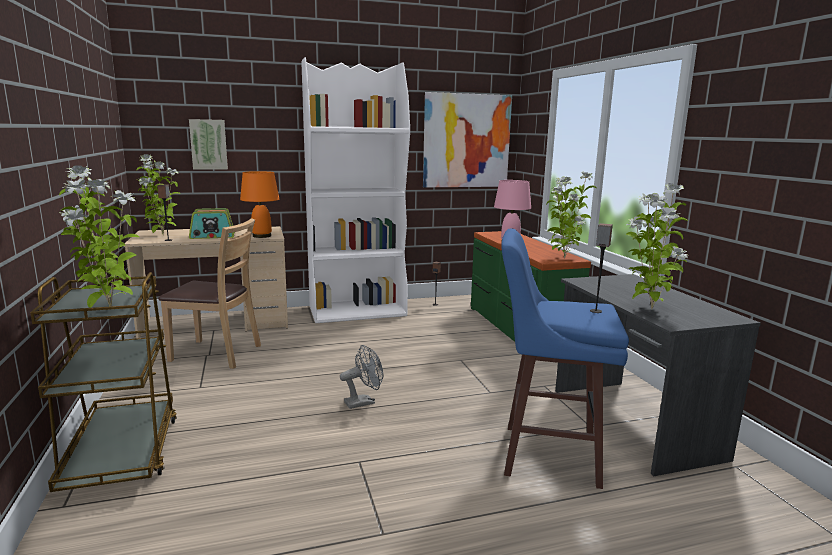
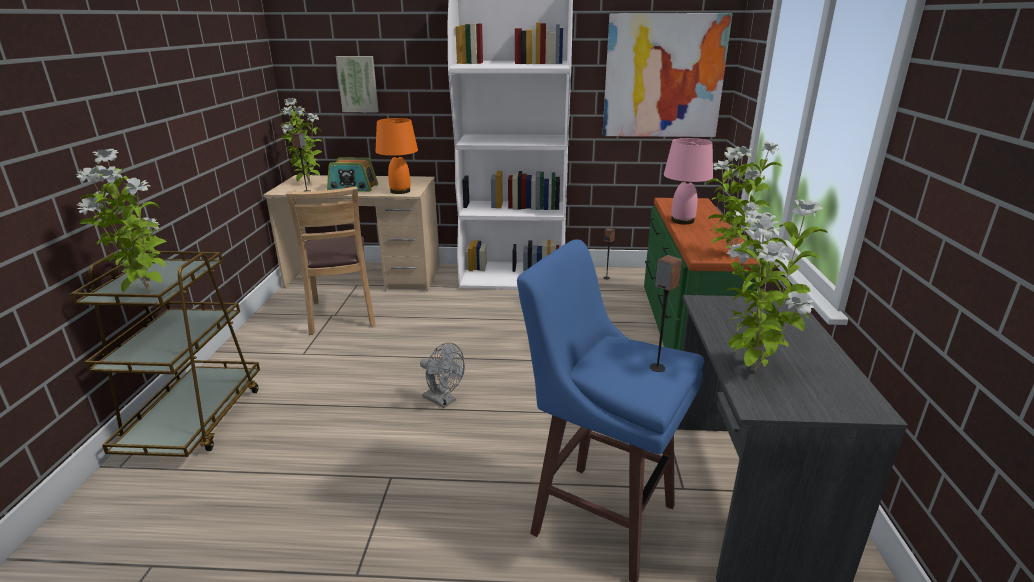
camera: 20 degrees right, 10 degrees up
(217, 353) = (342, 315): brown chair -> brown chair turned 45 degrees clockwise
(363, 402) = (443, 401): grey fan -> grey fan turned 45 degrees clockwise

